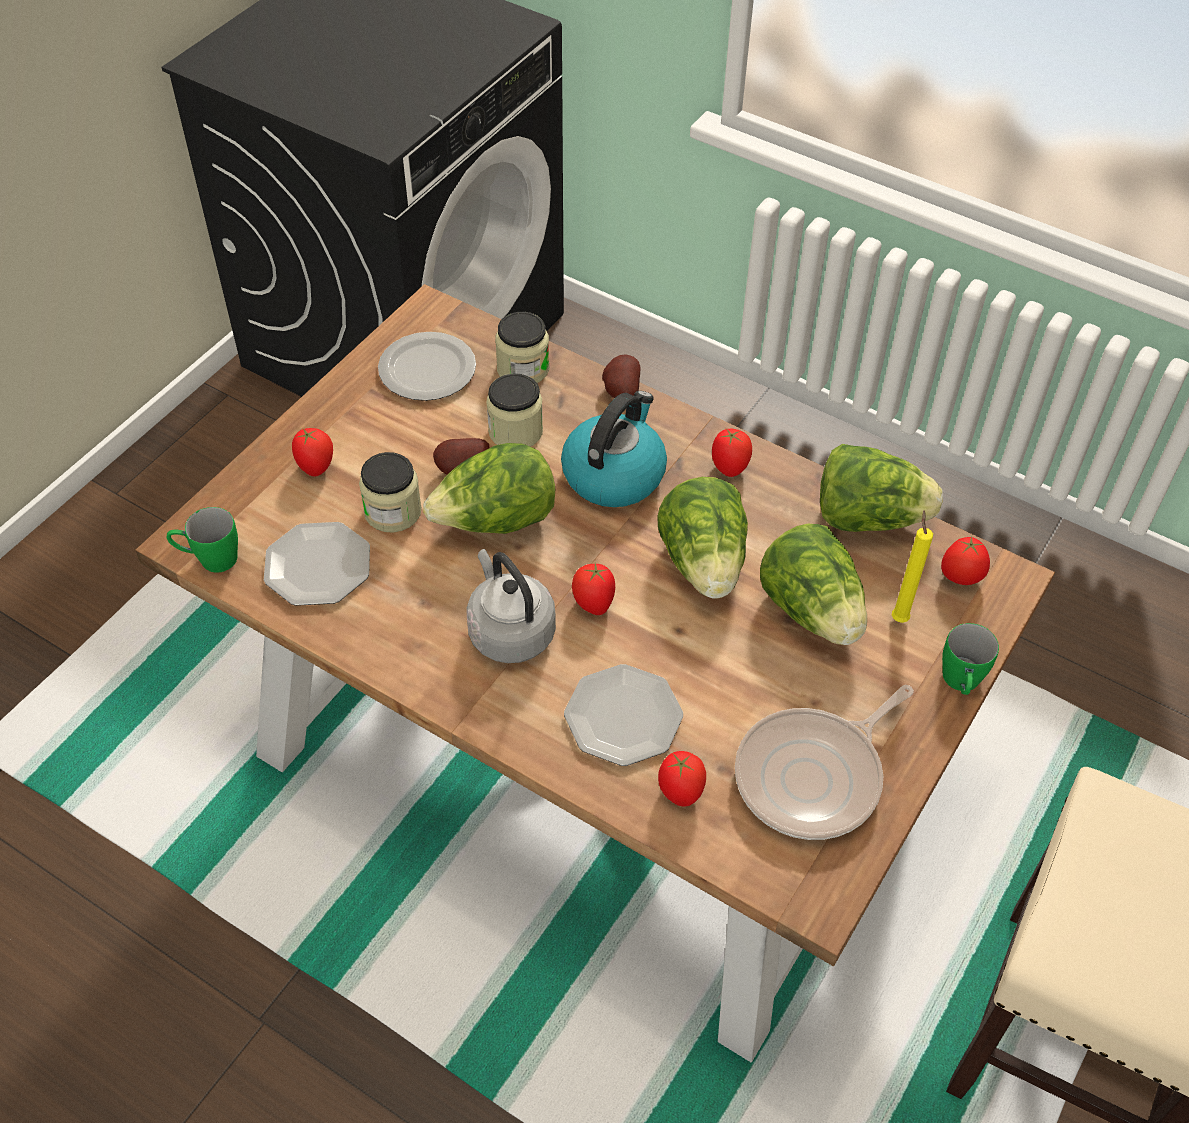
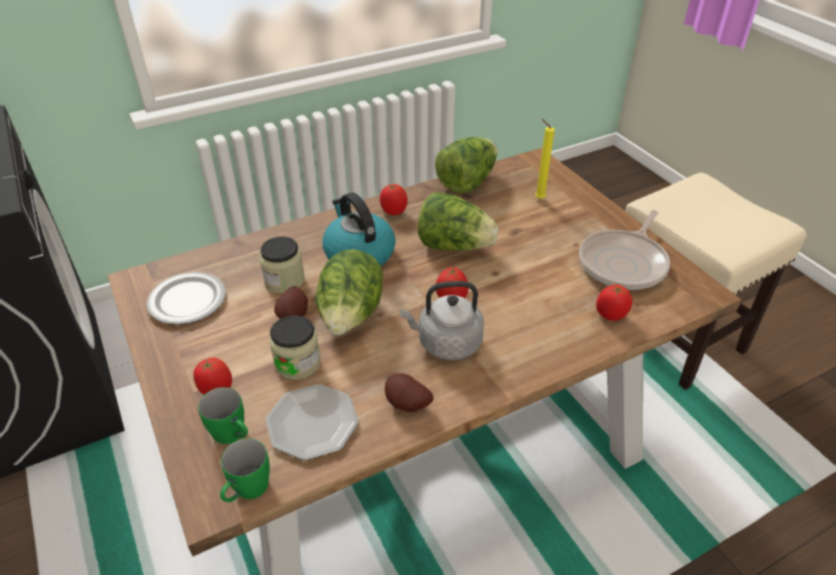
camera: 60 degrees left, 10 degrees down
(523, 369) = (236, 258): jar -> none
(620, 392) = (297, 228): potato -> potato (406, 405)
(622, 718) = (545, 319): plate -> none
(812, 611) = (515, 222): lettuce -> none
(814, 776) = (624, 263): frying pan -> frying pan turned 45 degrees clockwise
(960, 578) = (527, 172): tomato -> none
(961, 684) = (591, 197): green mug -> green mug (233, 435)

